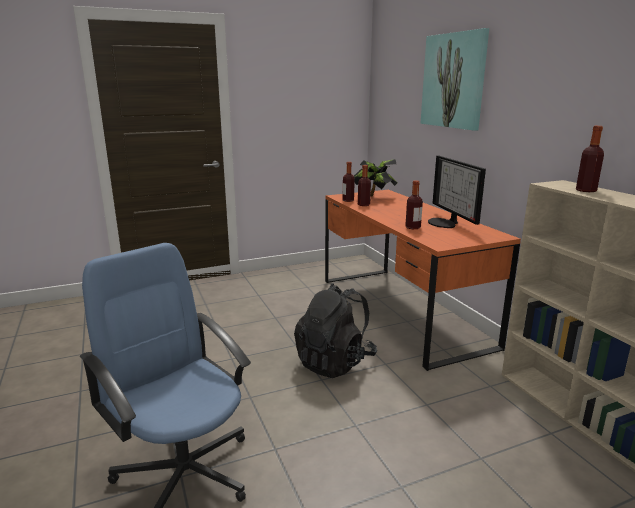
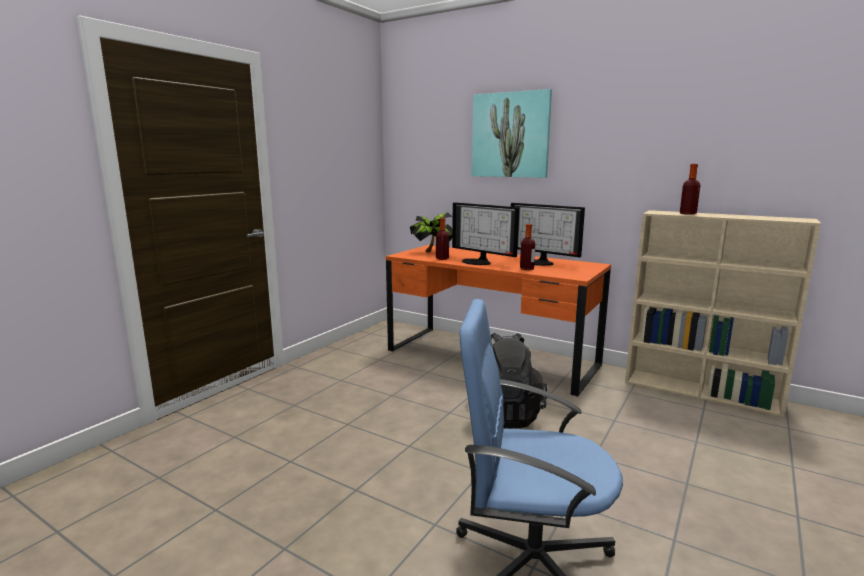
camera: 35 degrees left, 5 degrees down
(348, 200) = (419, 257): bottle -> none
(387, 213) = (478, 261): none -> monitor

